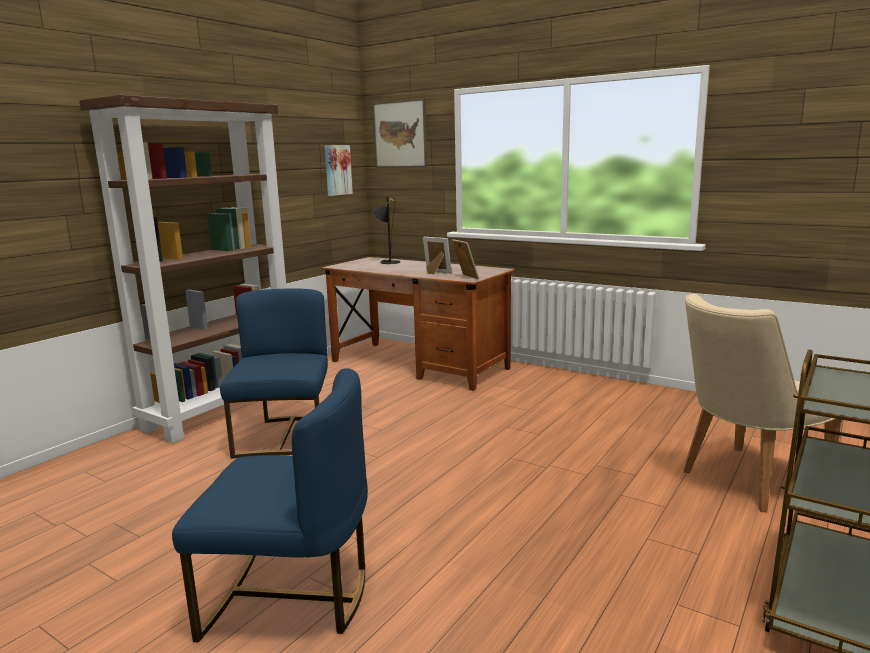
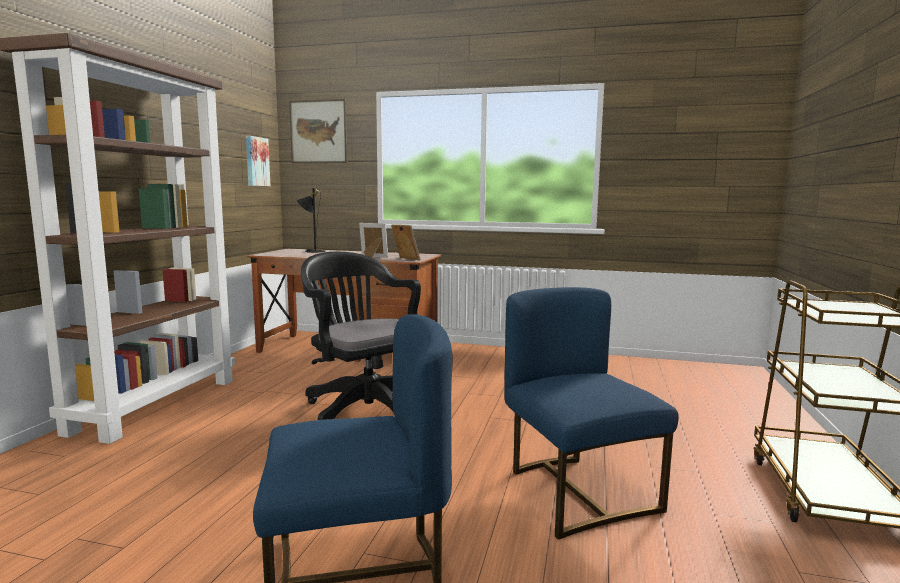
camera: 20 degrees left, 5 degrees down
(285, 437) = (248, 423): blue chair -> blue chair (576, 492)
(394, 434) = (365, 409): none -> black office chair
(743, 481) = (685, 414): beige chair -> none

